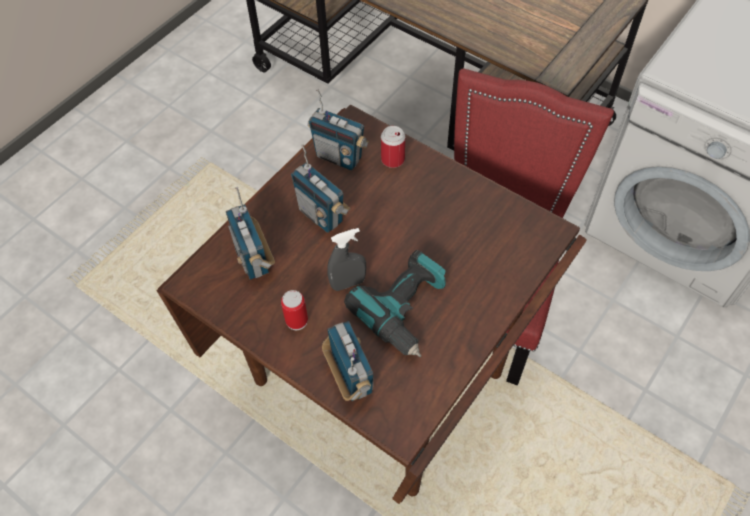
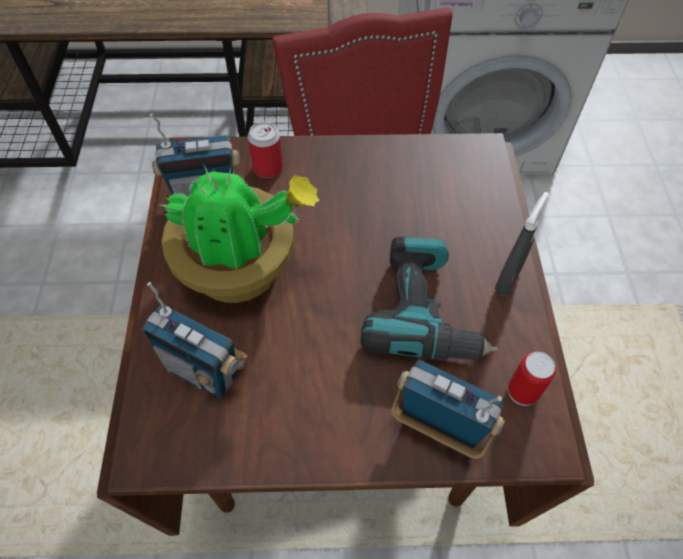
camera: 40 degrees left, 0 degrees up
(296, 321) = (319, 407): can -> can (523, 391)
(321, 215) = (241, 270): radio -> potted plant
(348, 283) = (339, 325): grey spray bottle -> grey spray bottle (507, 280)

